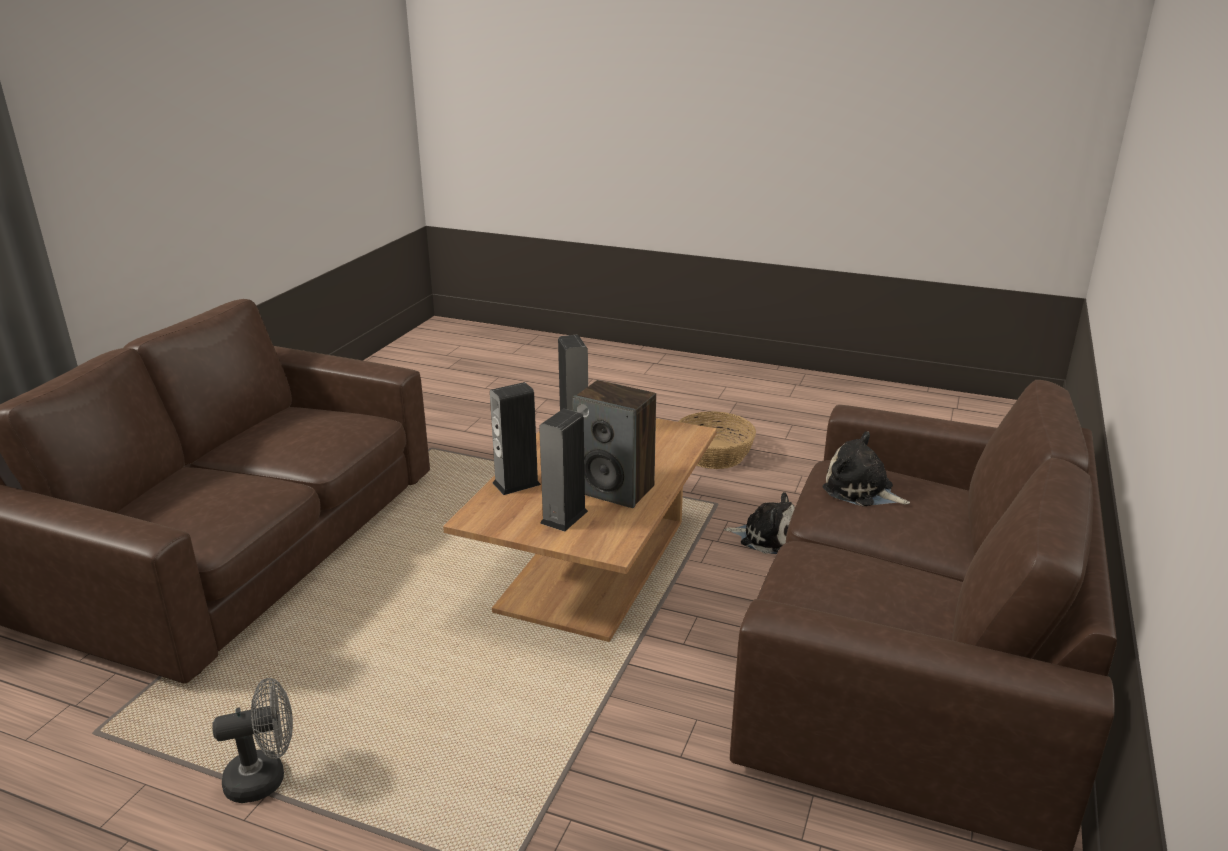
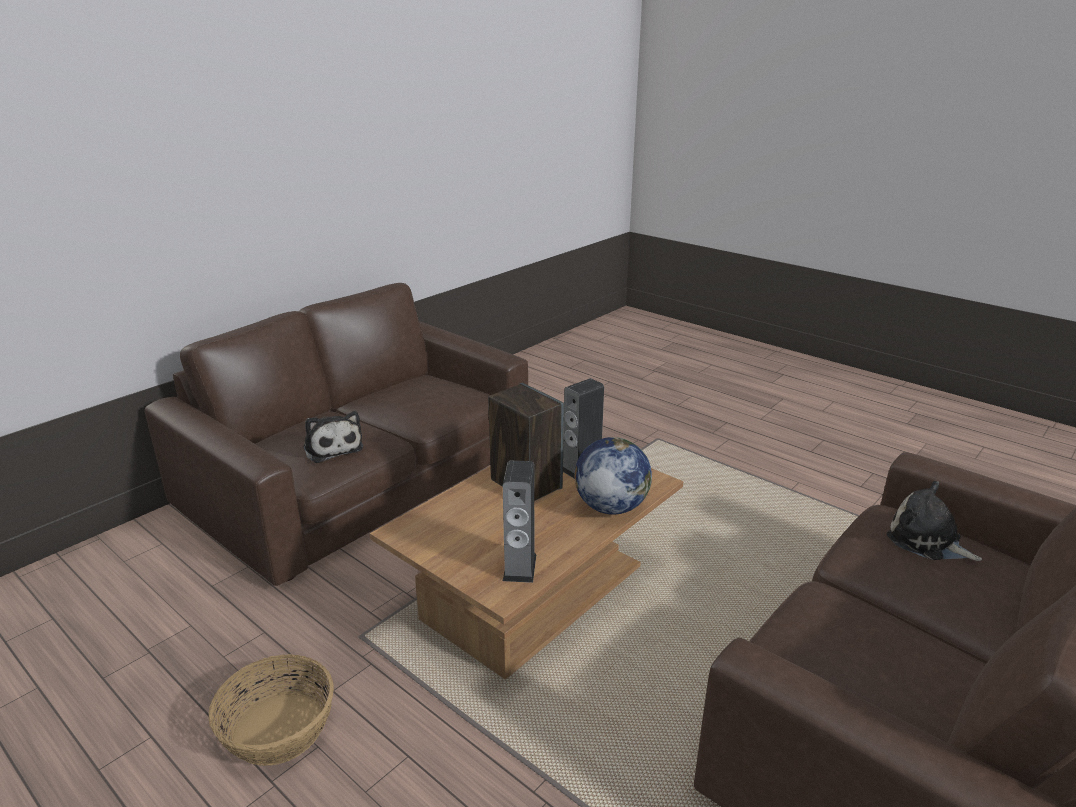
camera: 160 degrees left, 0 degrees up
(265, 778) = (794, 497): grey fan -> none
(516, 483) = (610, 507): speaker -> globe
(765, 536) = (356, 584): plush toy -> plush toy (927, 541)

